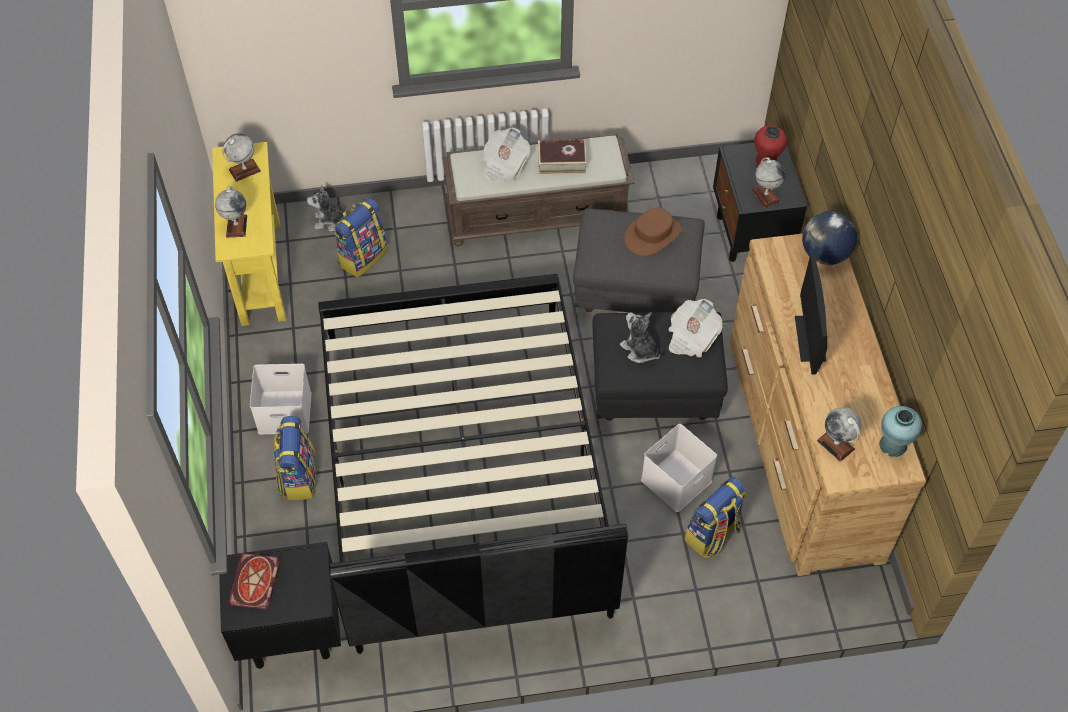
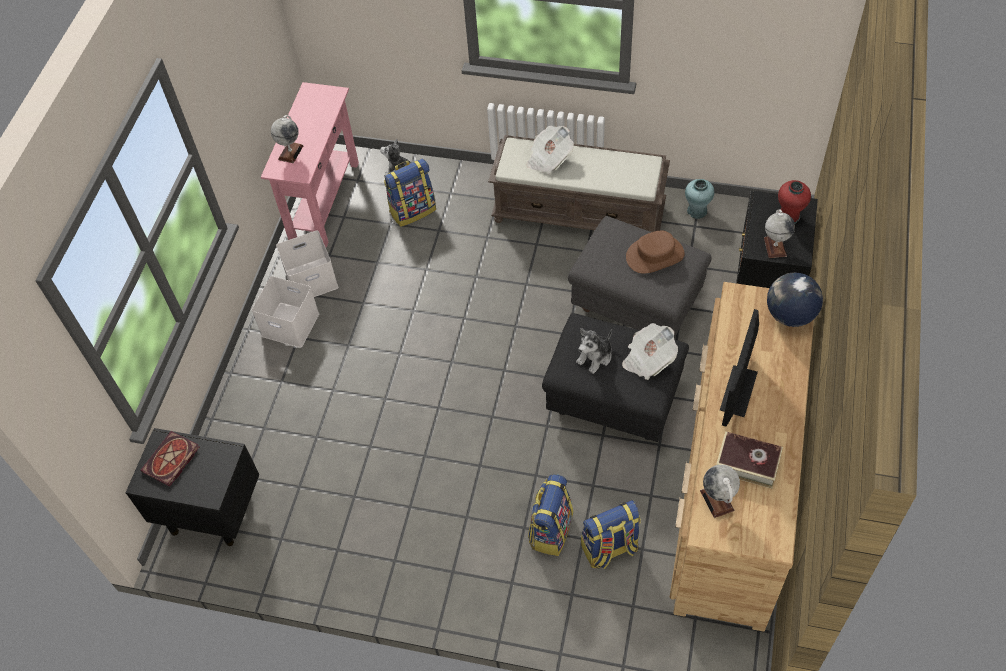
camera: 25 degrees right, 0 degrees up
(244, 170) = (319, 107): globe -> none
(261, 272) = (324, 201): yellow console table -> pink console table
(298, 477) = (276, 382): backpack -> backpack (550, 530)
(462, 471) = (413, 420): black bed -> none
(561, 161) = (602, 168): book -> book (747, 463)
(639, 350) = (595, 357): plush toy -> plush toy turned 120 degrees counterclockwise
(676, 482) = (597, 489): white storage box -> white storage box (311, 280)
(893, 445) = (774, 519): turquoise vase -> turquoise vase (697, 211)

